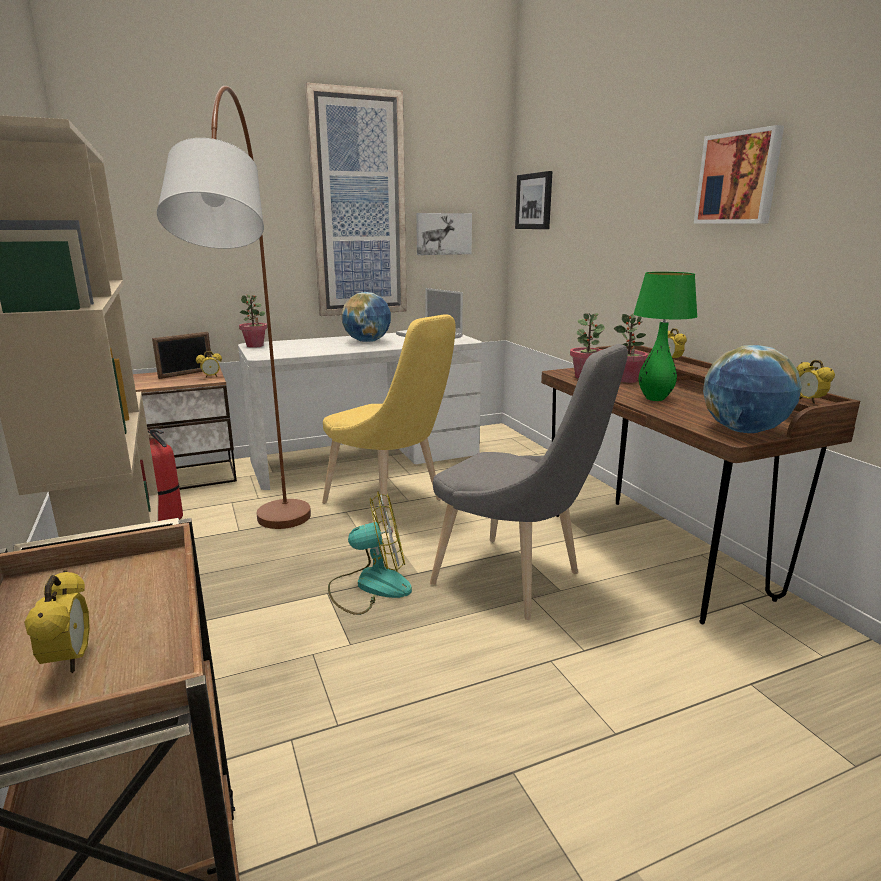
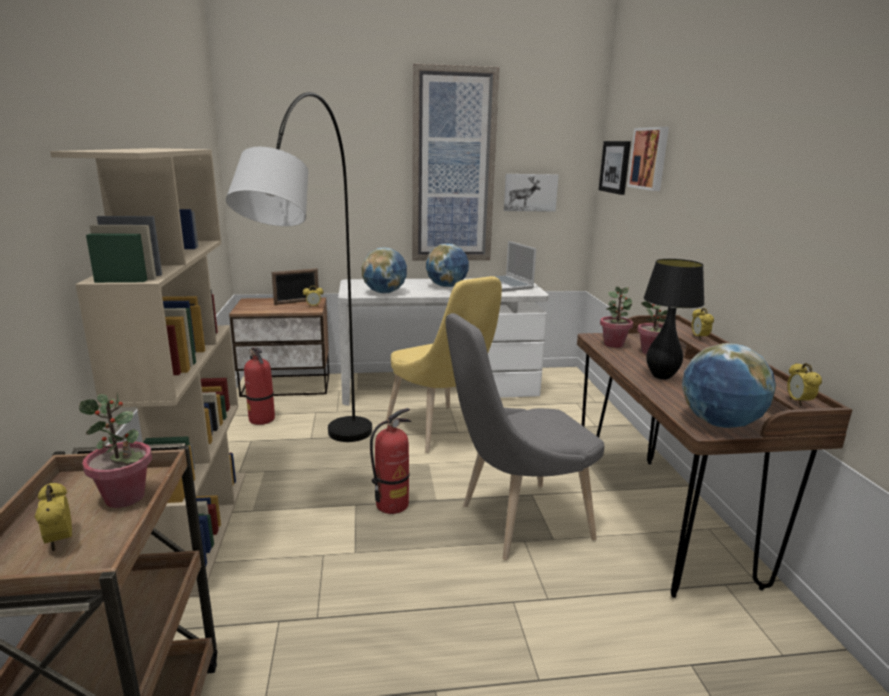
camera: 15 degrees right, 0 degrees up
(70, 661) = (60, 542): alarm clock -> alarm clock turned 150 degrees clockwise
(255, 346) = (352, 283): potted plant -> potted plant (125, 497)
(273, 568) = (323, 475): brown floor lamp -> grey floor lamp
(301, 352) = (384, 292): none -> globe
(370, 586) = (392, 505): fan -> fire extinguisher
(515, 581) = (517, 523): grey chair -> grey chair turned 105 degrees clockwise
(655, 399) = (661, 376): green table lamp -> black table lamp
(739, 178) = (772, 172): picture -> picture (650, 158)

